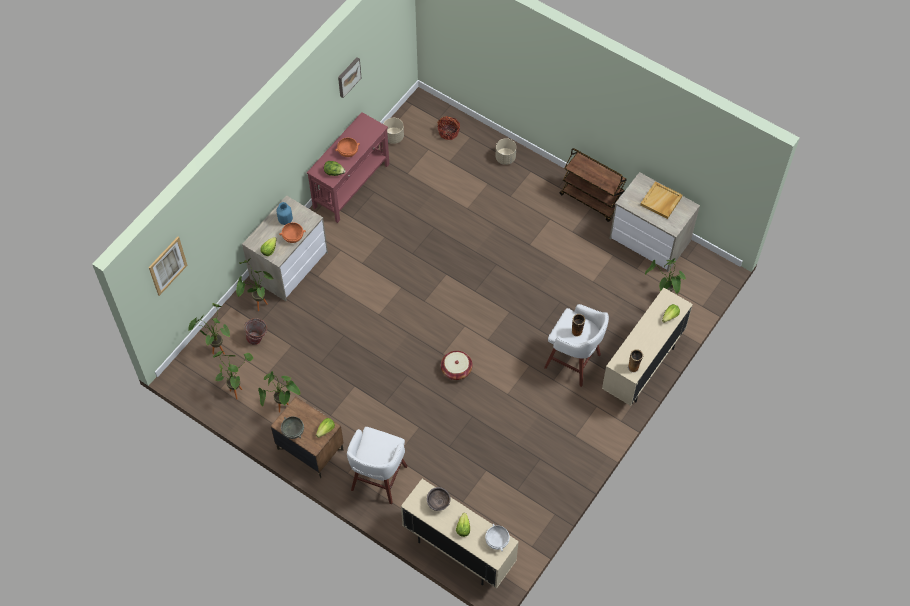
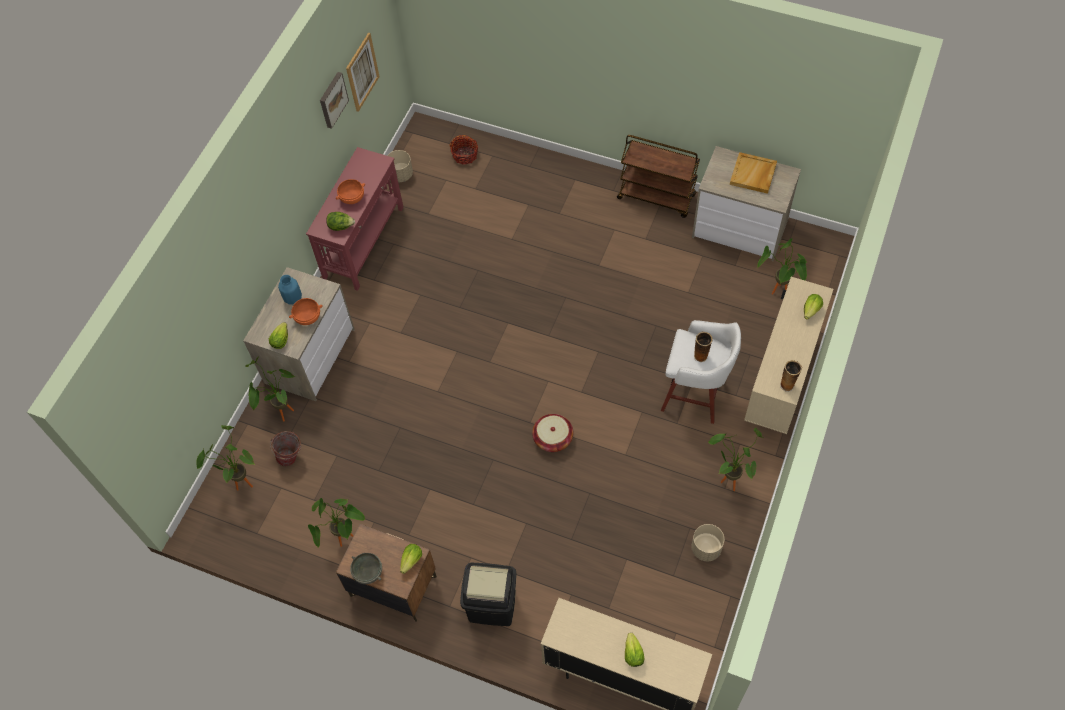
camera: 10 degrees left, 0 degrees up
(167, 265) = (146, 390): picture -> picture (362, 72)
(236, 389) = (279, 529): potted plant -> potted plant (729, 479)
(378, 480) = (492, 606): white stool -> black trash can
(438, 503) = (590, 627): brown bowl -> none
(496, 541) = (683, 661): white bowl -> none
(505, 158) = (541, 170): beige planter -> beige planter (706, 548)

